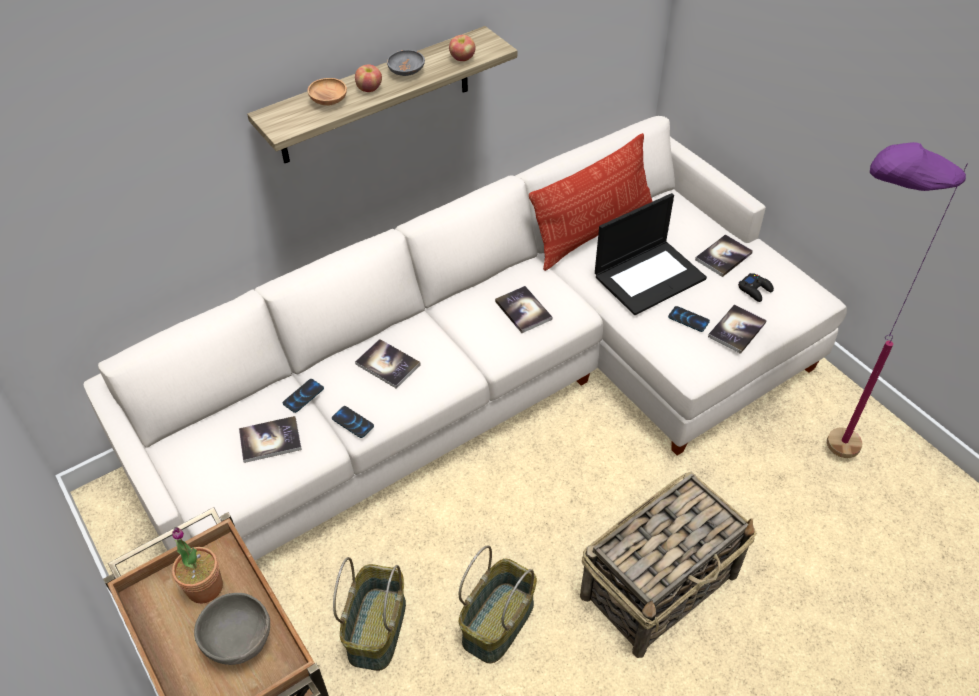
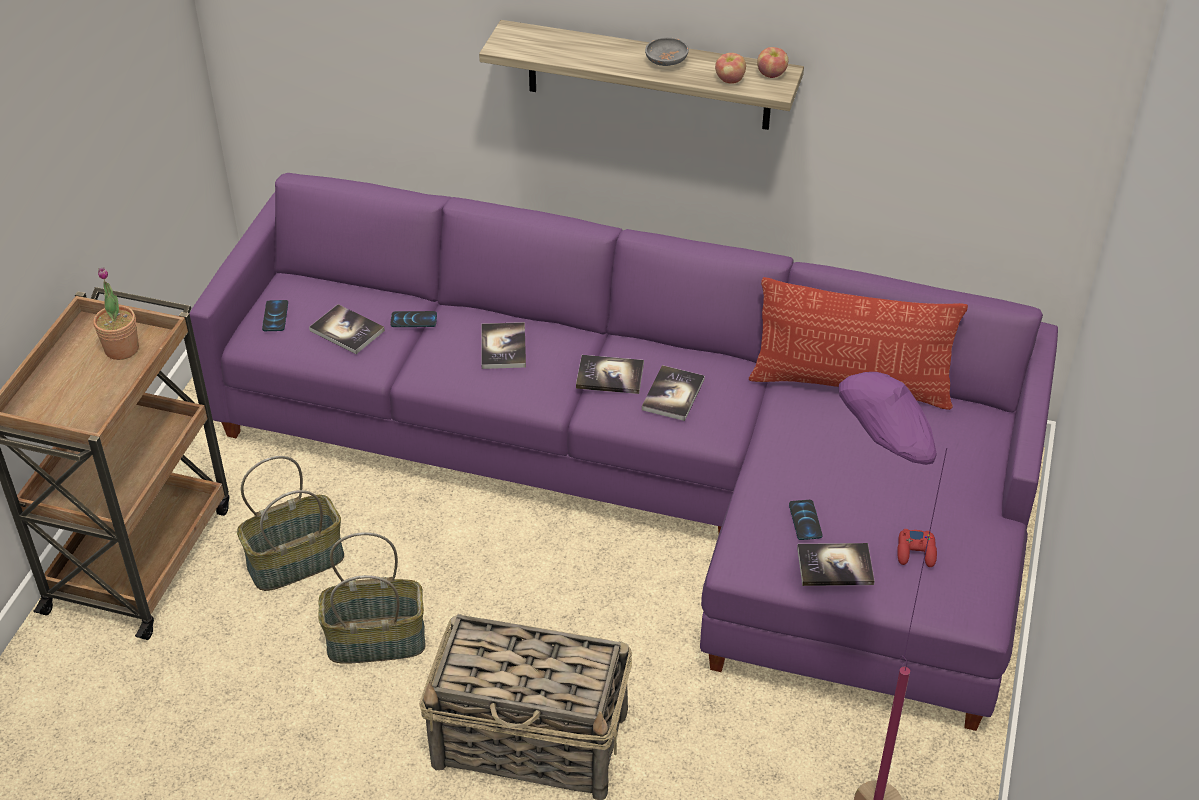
camera: 50 degrees right, 5 degrees down
(239, 643) = (91, 395): grey bowl -> none
(329, 101) = (570, 47): brown bowl -> none
(353, 422) = (417, 367): phone -> phone (275, 316)
(369, 89) = (615, 57): apple -> apple (771, 74)
(502, 381) = (657, 479): white sofa -> purple sofa
(649, 276) = (833, 458): laptop -> none
(723, 256) = (938, 501): book -> book (610, 376)
(755, 290) = (916, 552): black game controller -> red game controller

